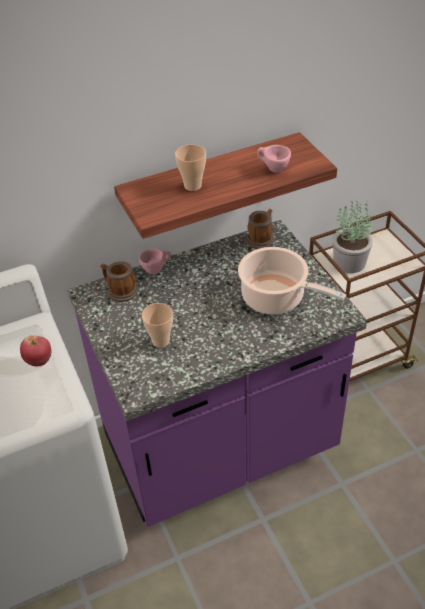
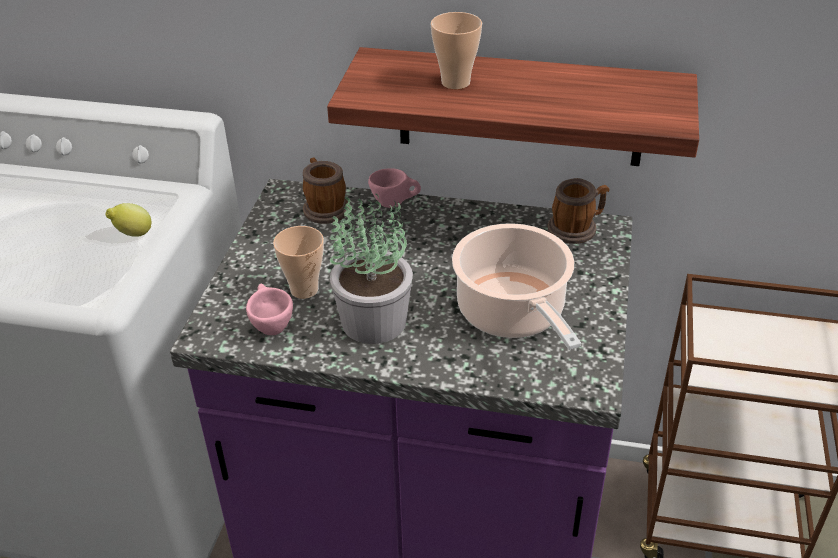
camera: 35 degrees right, 5 degrees down
(39, 361) = (133, 234): apple -> lemon
(272, 169) = (593, 104): pink cup -> pink cup (270, 326)
(349, 262) = (735, 342): potted plant -> potted plant (375, 320)

